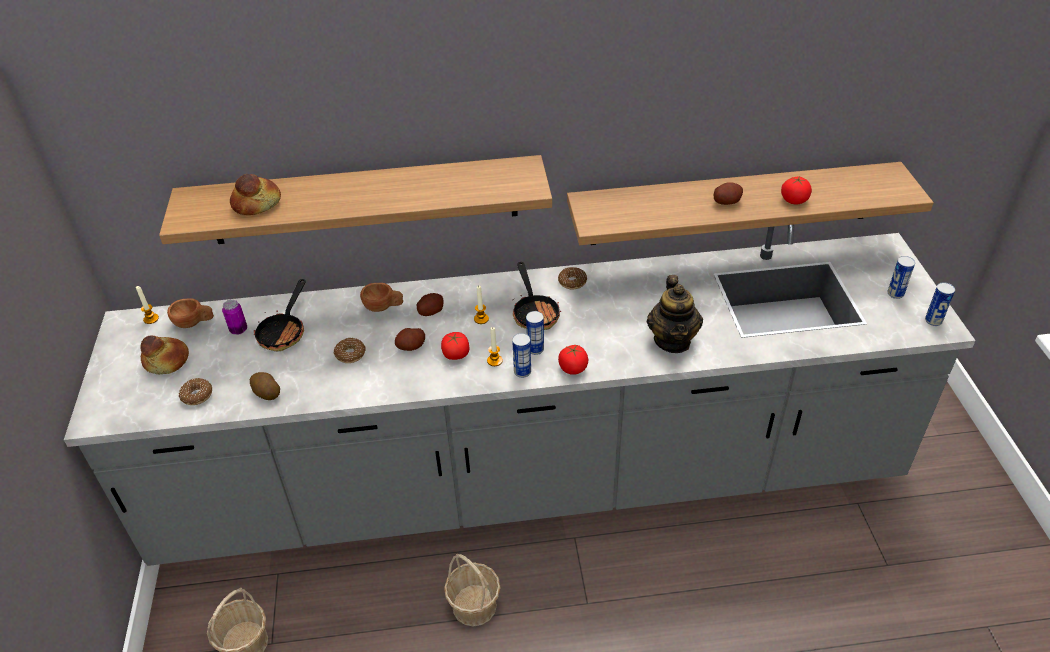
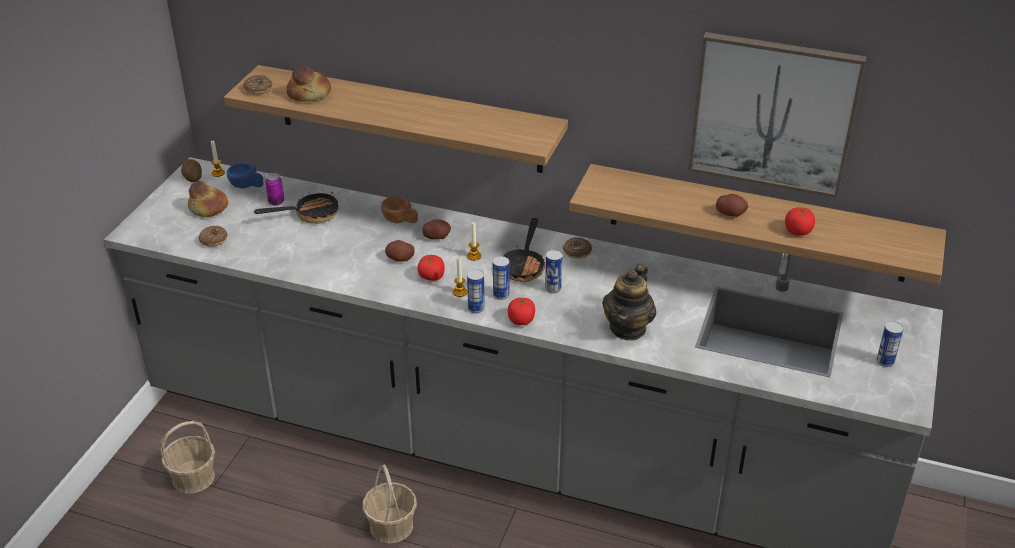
camera: 25 degrees right, 5 degrees down
(194, 323) = (247, 186): brown cup -> blue cup
(266, 393) = (264, 256): potato -> potato (192, 177)
(284, 331) = (310, 214): frying pan -> frying pan turned 150 degrees counterclockwise
(350, 354) = (348, 248): donut -> donut (258, 89)
(748, 95) = (773, 113): none -> picture
(933, 321) = (902, 397): can -> can (553, 288)

